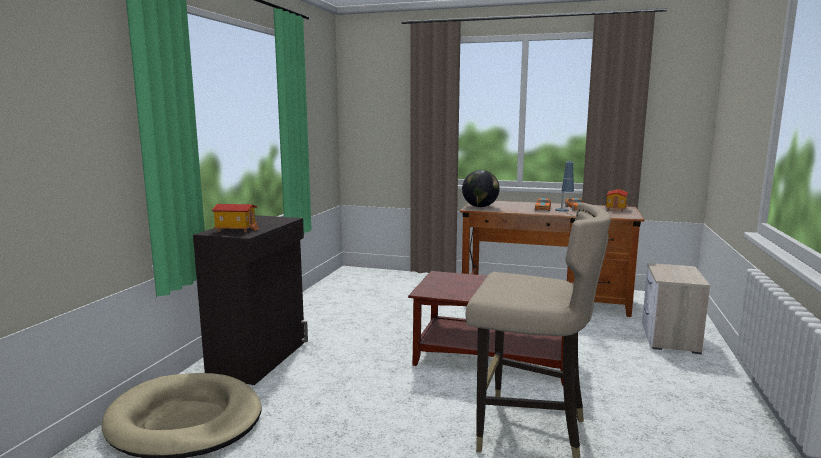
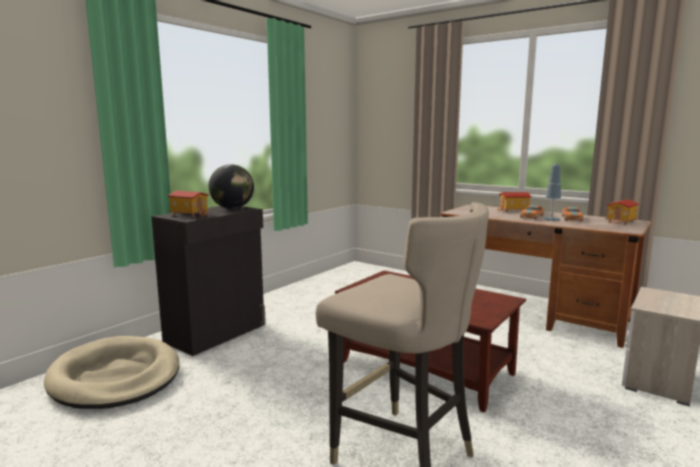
camera: 20 degrees right, 0 degrees up
(480, 207) = (465, 211): globe -> globe (232, 208)
(521, 204) = (513, 211): none -> toy house

